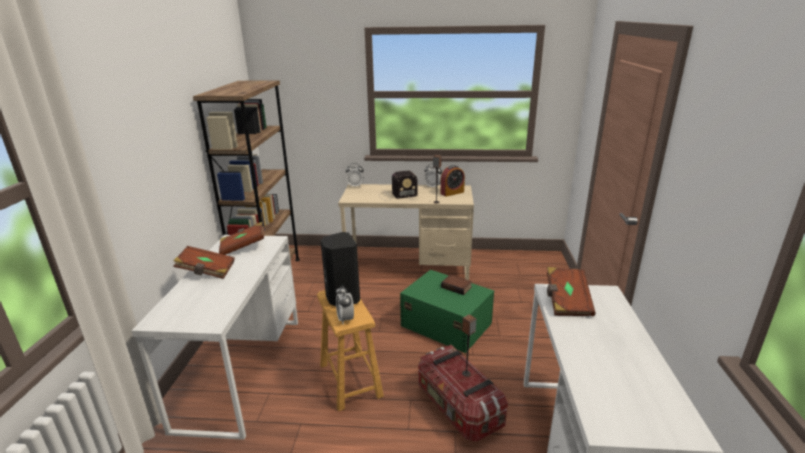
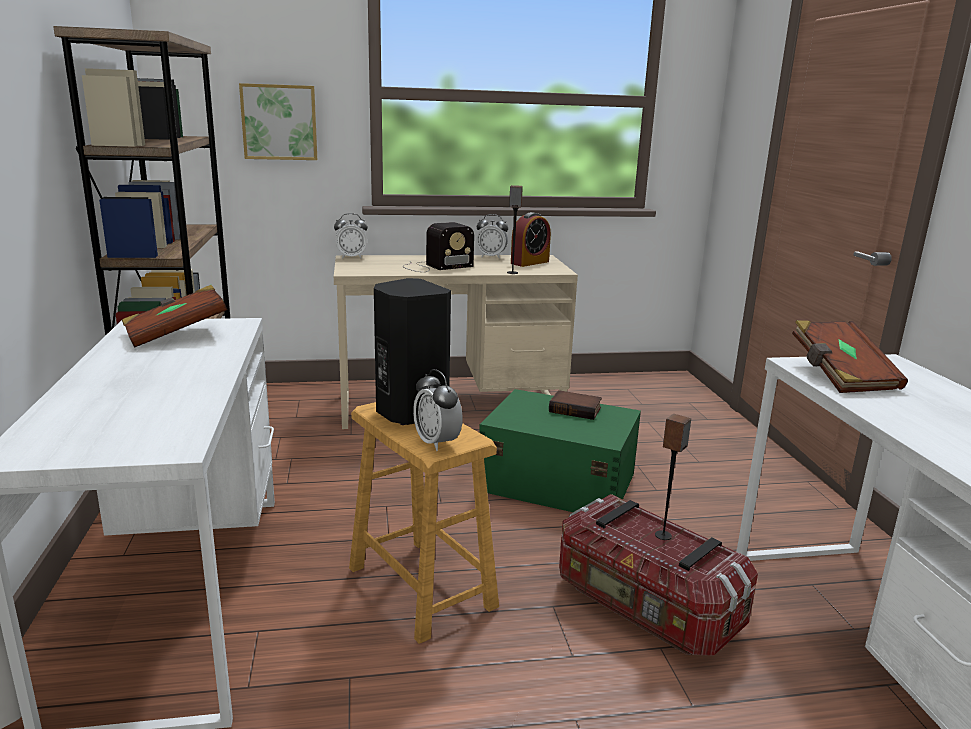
camera: 15 degrees left, 5 degrees down
(206, 271) = (111, 371): brown book -> none
(320, 112) = (279, 122): none -> picture

